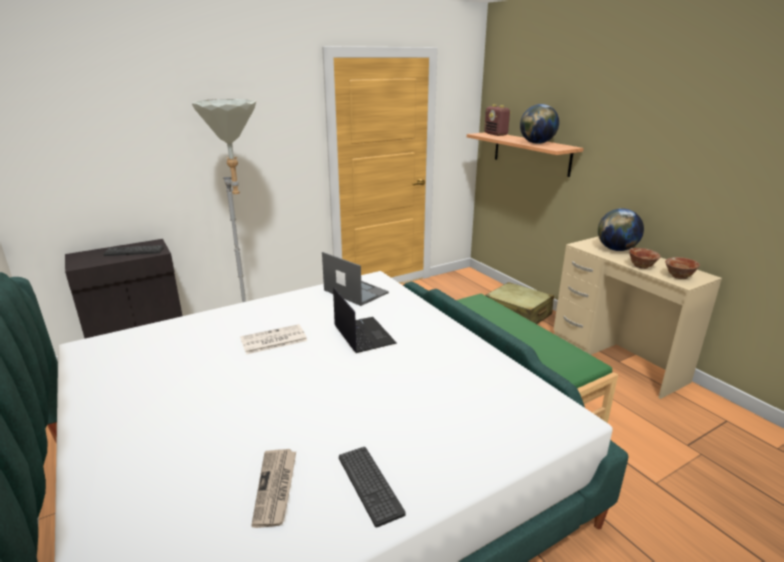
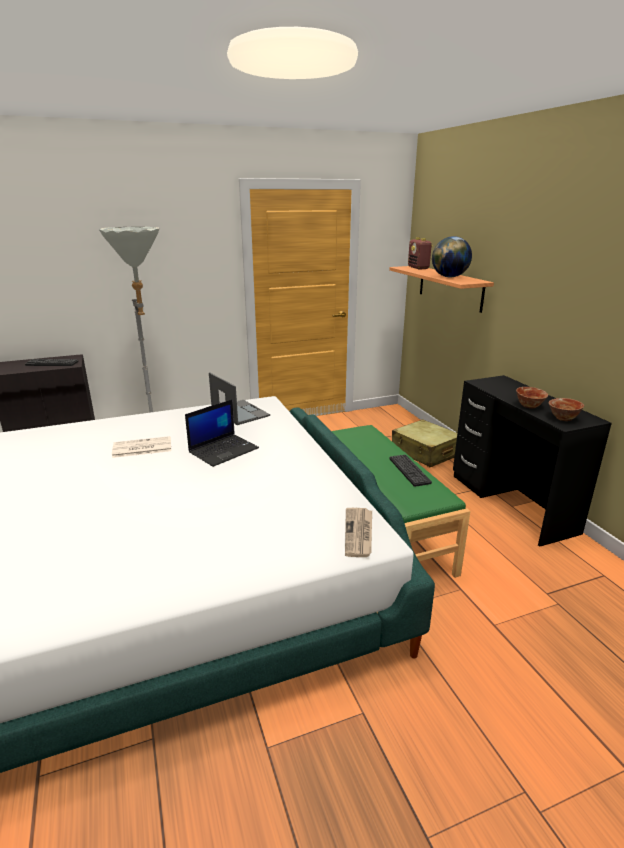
camera: 10 degrees right, 0 degrees up
(276, 488) = (74, 566): newspaper -> newspaper (359, 533)
(363, 335) = (224, 450): laptop -> laptop turned 60 degrees clockwise
(369, 484) = (154, 573): keyboard -> keyboard (409, 470)
(616, 249) = (514, 389): globe -> none
(617, 358) = (511, 503): beige desk -> black desk

